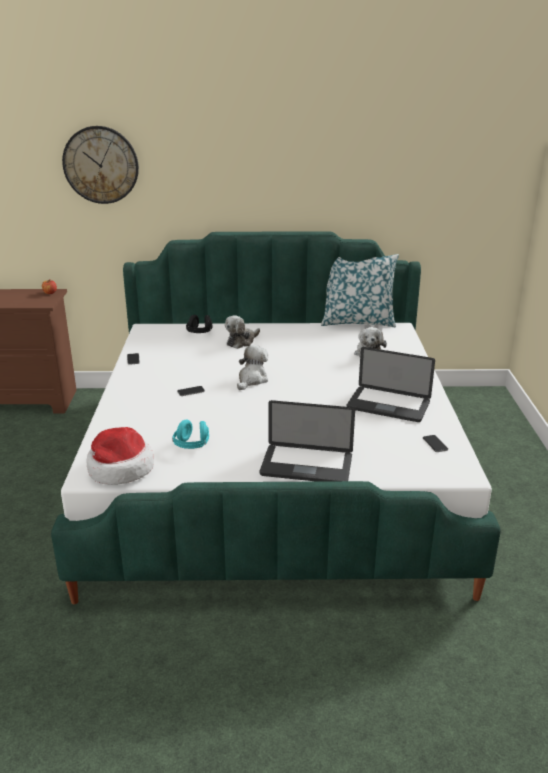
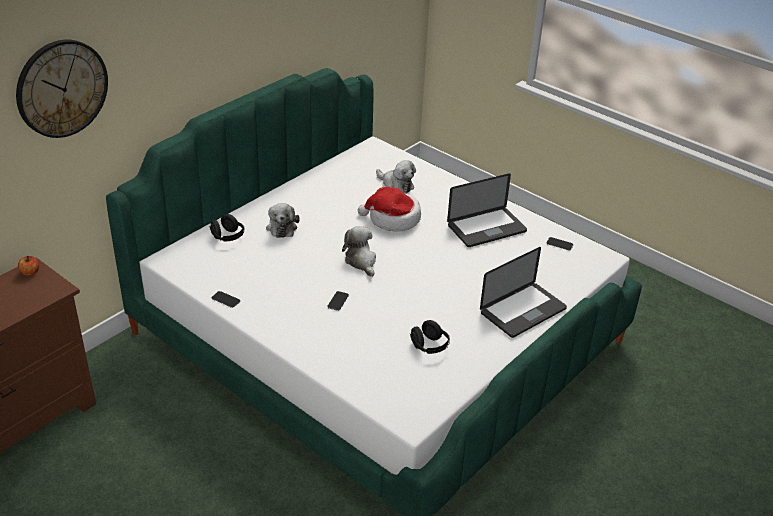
camera: 50 degrees left, 10 degrees up
(120, 468) = (420, 400): hat -> hat (392, 219)
(192, 445) = (429, 347): turquoise headphones -> black headphones
(357, 322) = (334, 155): pillow -> none

